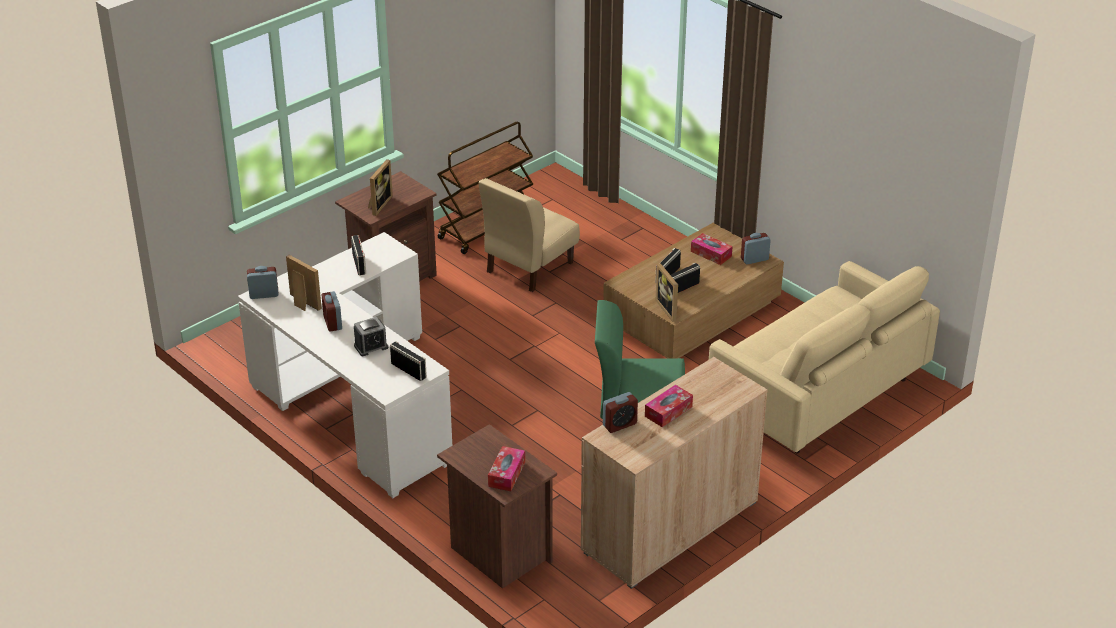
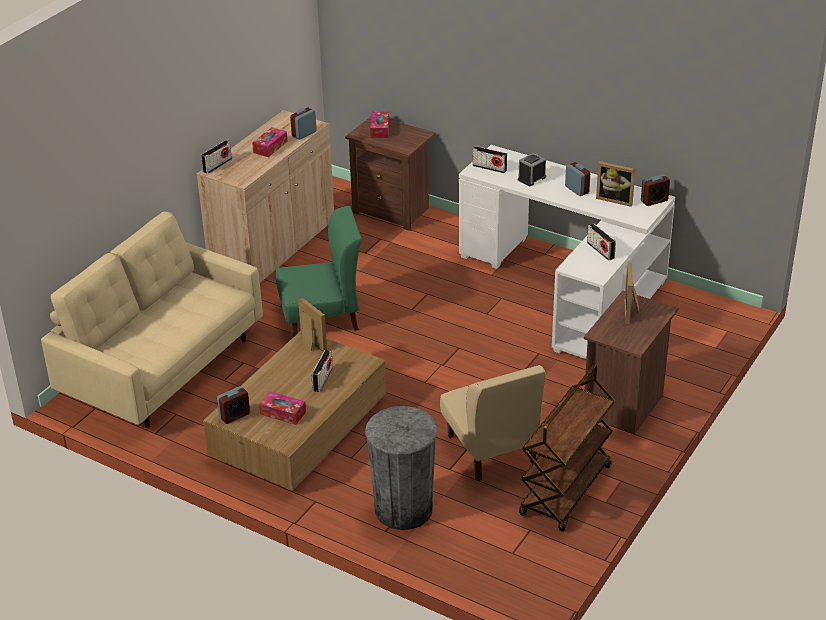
camera: 165 degrees right, 0 degrees up
(529, 267) = (491, 449): beige chair -> beige chair turned 135 degrees clockwise
(622, 239) = (403, 509): none -> grey trash can
(682, 288) = (303, 368): radio -> radio (217, 165)

